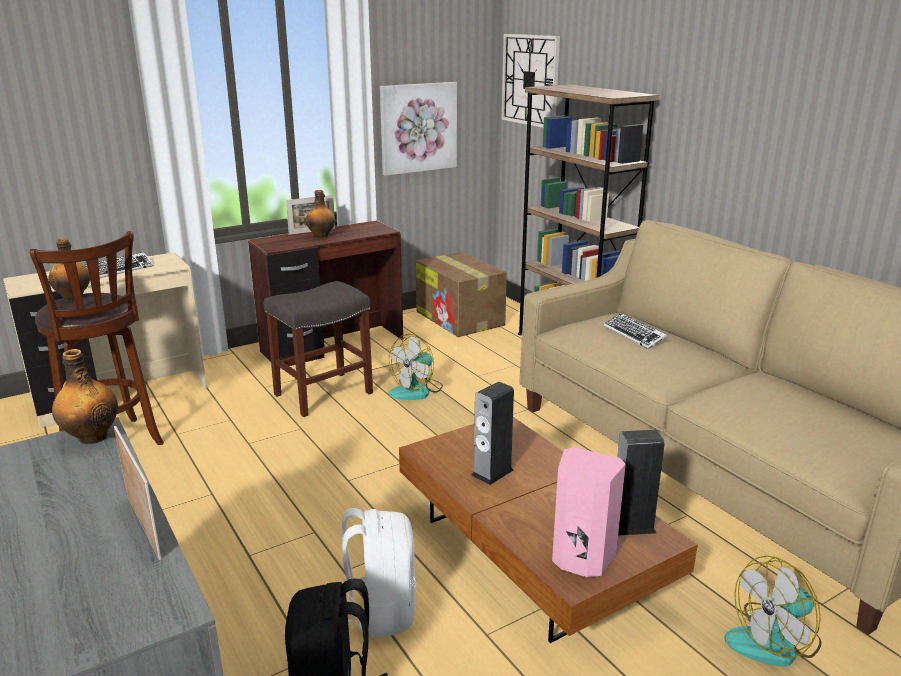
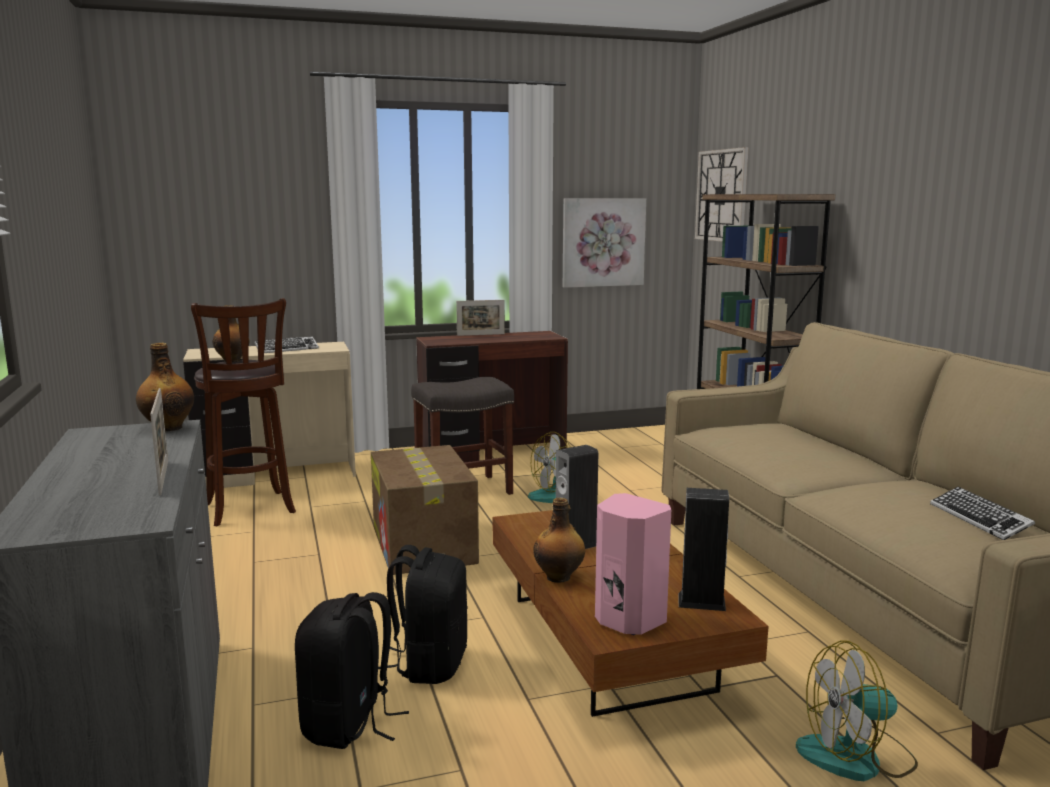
camera: 15 degrees right, 10 degrees down
(321, 236) = (487, 338): bottle -> bottle (559, 577)
(380, 611) = (429, 664): white backpack -> black backpack
(460, 319) = (635, 443): cardboard box -> cardboard box (424, 545)
(634, 335) = (779, 437): keyboard -> keyboard (979, 519)

